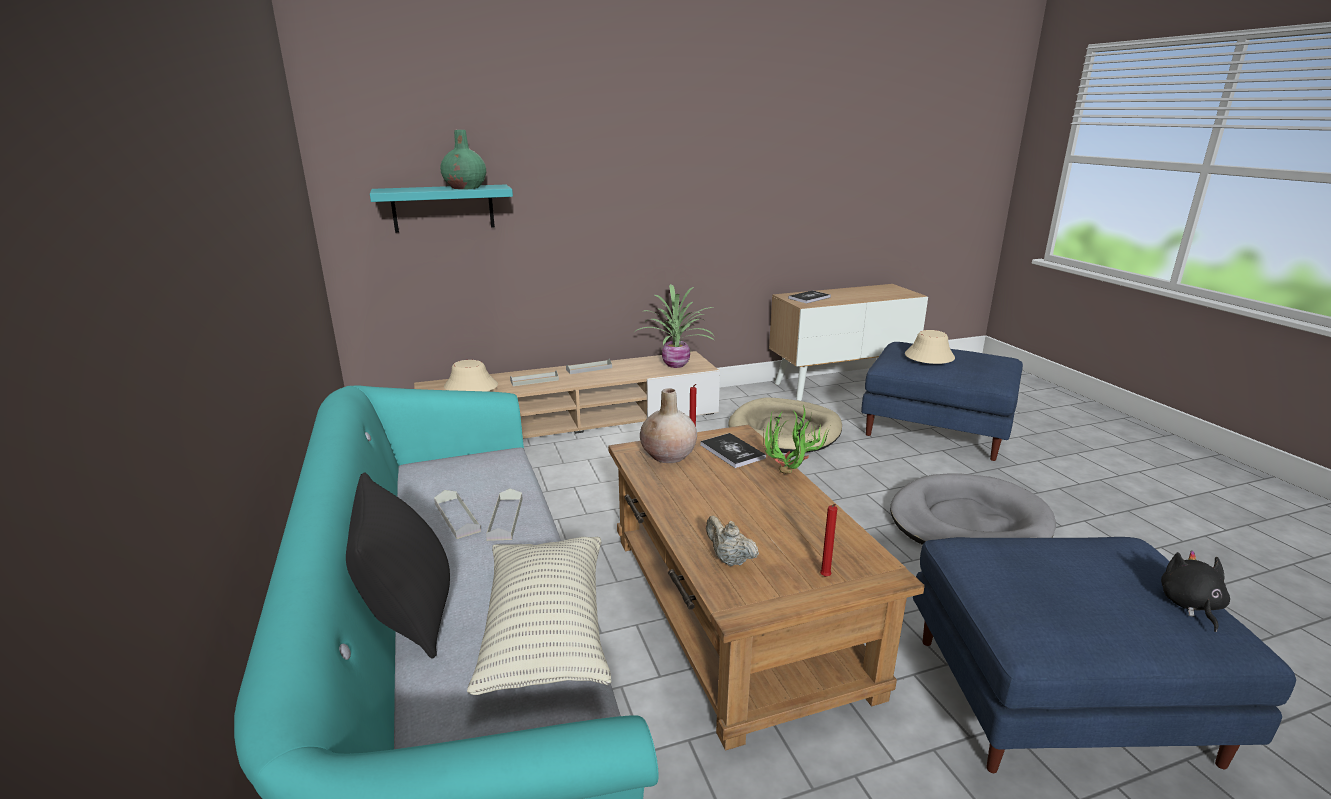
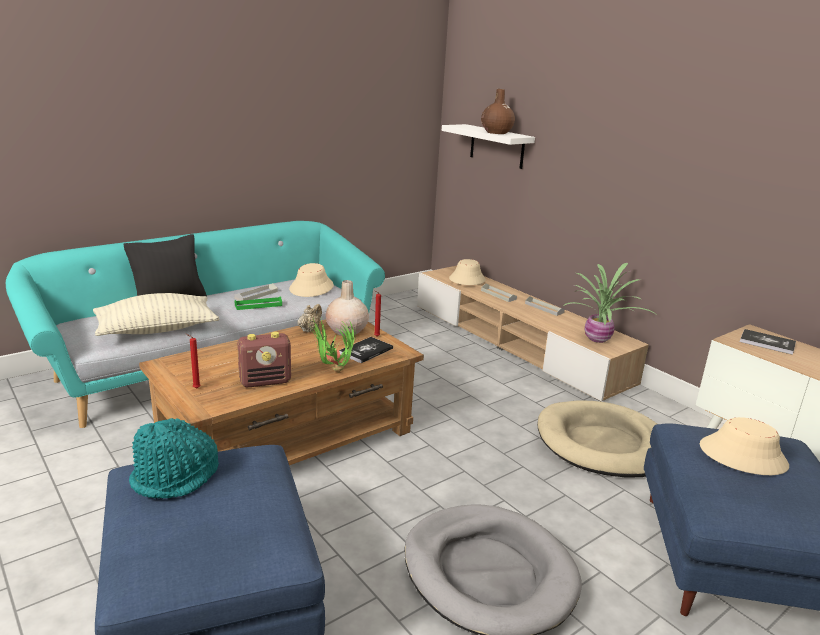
camera: 70 degrees right, 0 degrees up
(443, 208) = (497, 146): turquoise shelf -> white shelf
(461, 470) = (311, 287): none -> beige hat
(465, 187) = (496, 132): green vase -> brown vase
(505, 518) = (258, 305): grey tray -> green tray
(729, 560) = (212, 359): beige teapot -> beige teapot (309, 329)
(808, 522) = (265, 381): none -> radio
(1045, 602) = (176, 477): none -> turquoise hat
(1190, 605) = (179, 562): black plush toy -> none

